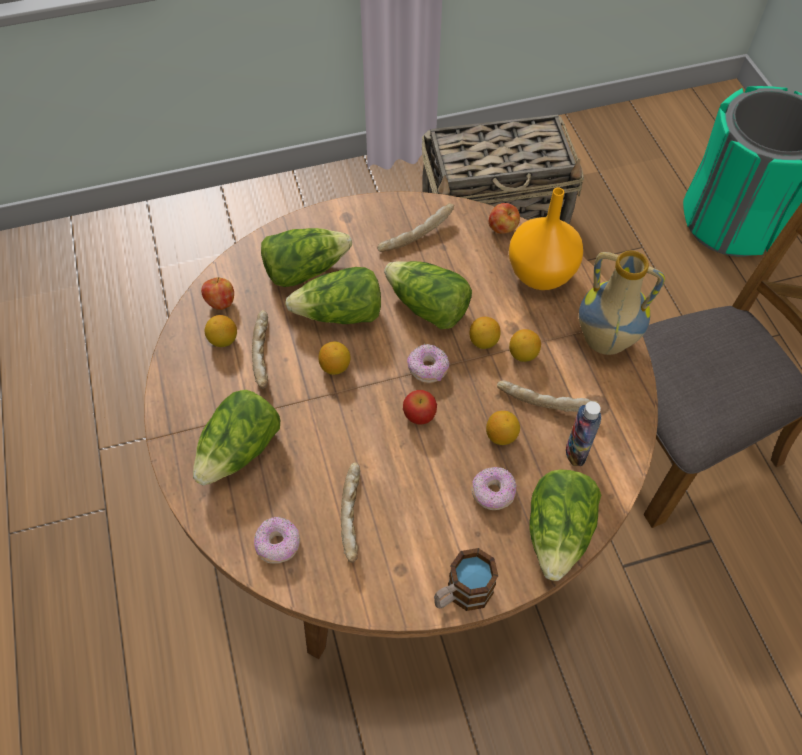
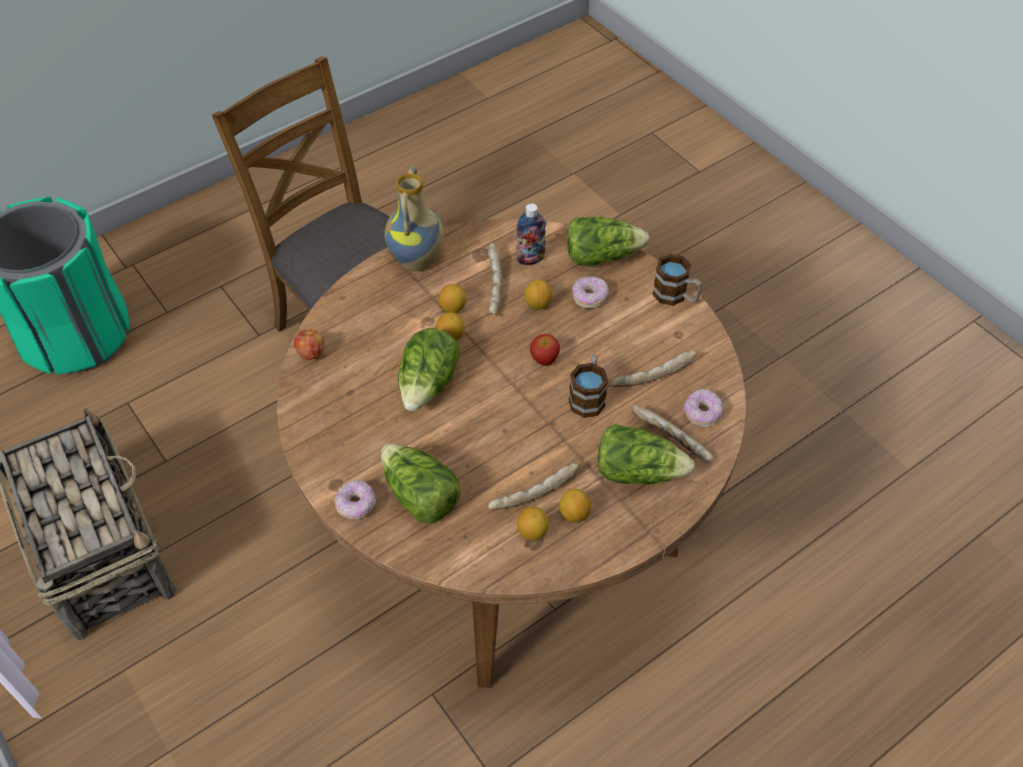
camera: 110 degrees left, 5 degrees down
(220, 302) = (489, 553): apple -> none
(335, 366) = (522, 432): lemon -> lemon (574, 514)
(340, 314) = (463, 447): lettuce -> none
(352, 439) = (588, 396): none -> mug
(415, 234) = (340, 419): bread -> bread (670, 439)
(428, 369) = (495, 366): donut -> donut (356, 505)
(539, 273) = (358, 315): orange vase -> none

